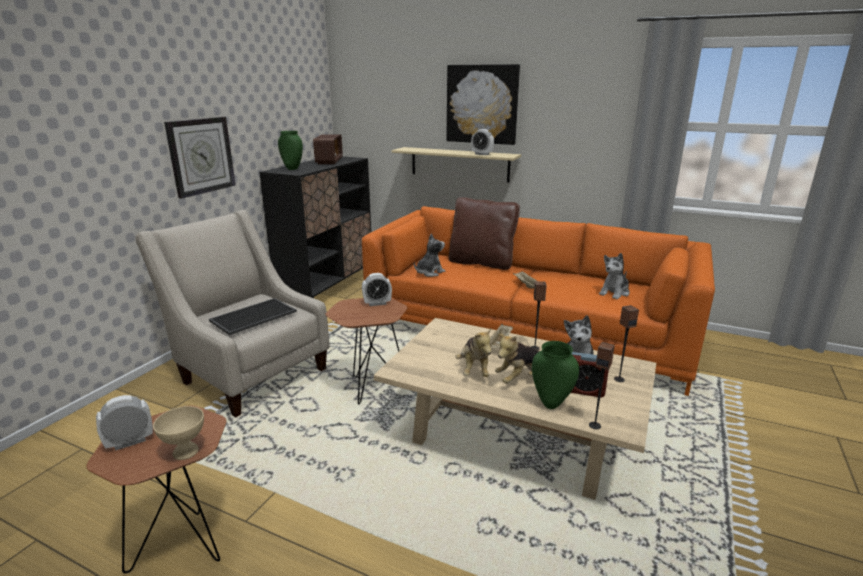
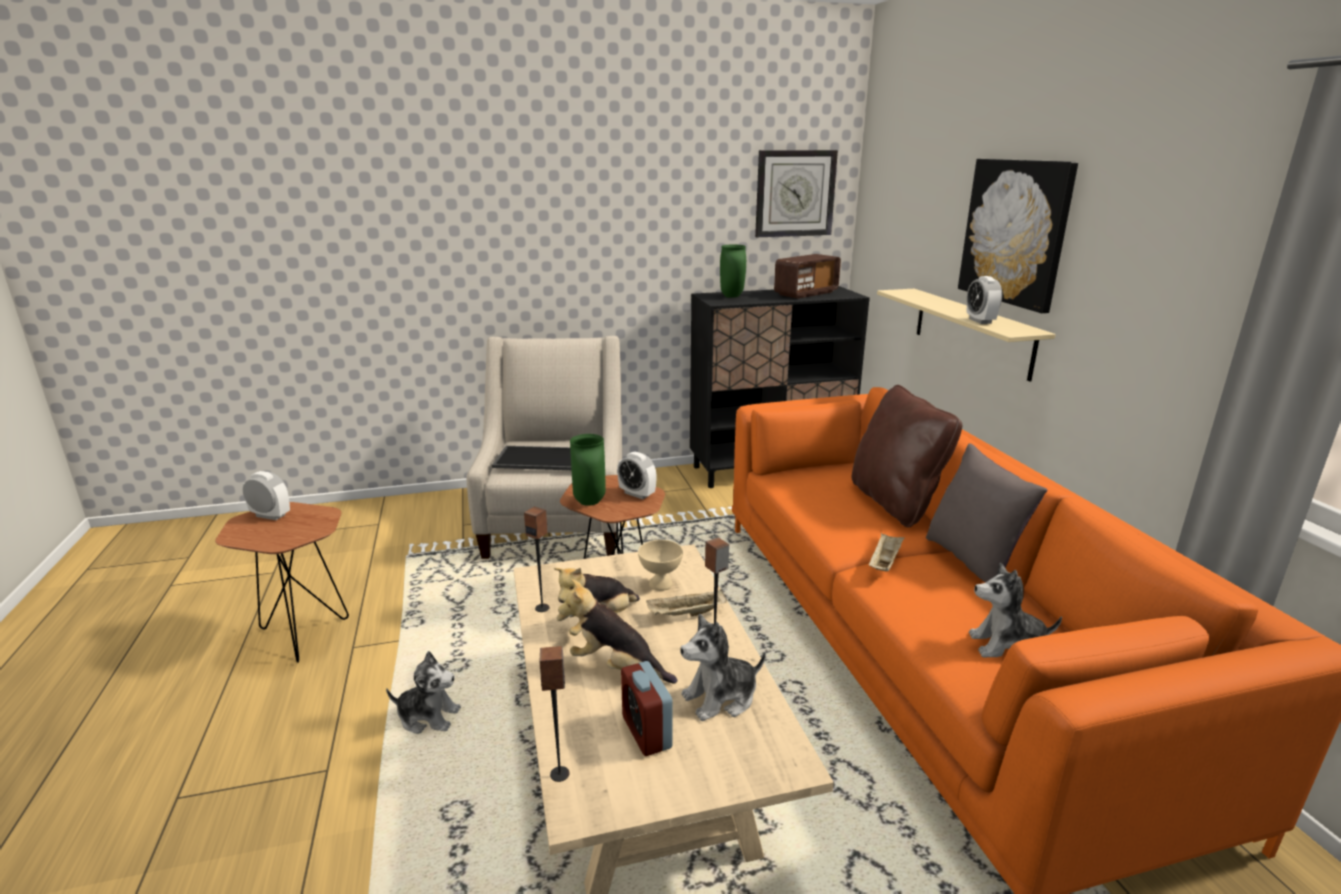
camera: 50 degrees right, 0 degrees up
(186, 452) = (271, 542): beige bowl -> beige bowl (661, 584)
(201, 156) = (606, 265): wall clock -> wall clock (795, 193)
(429, 272) = (795, 486): plush toy -> plush toy (428, 717)
(548, 272) = (972, 561): none -> grey pillow
(551, 403) = (579, 714): green vase -> green vase (590, 502)
(619, 379) = (720, 756): speaker -> speaker (542, 608)

